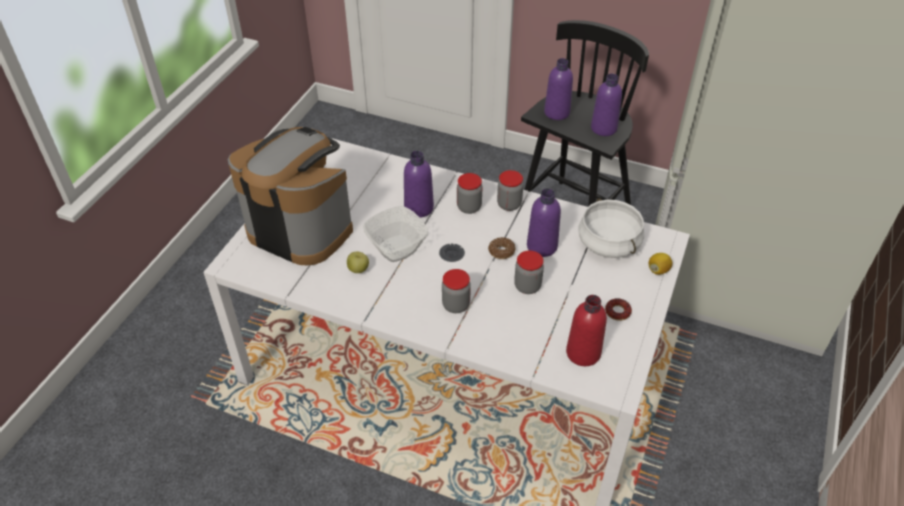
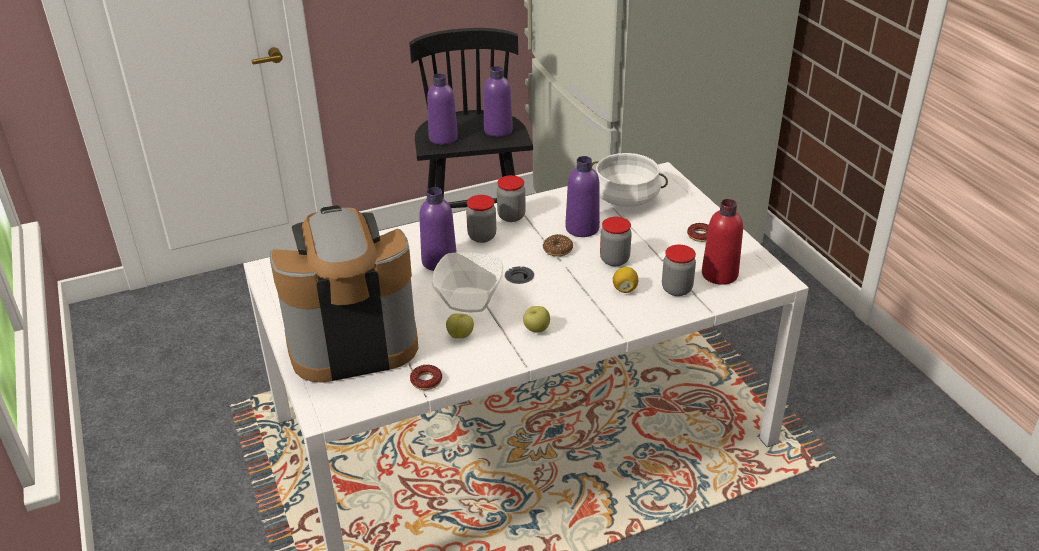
camera: 45 degrees left, 10 degrees down
(301, 285) = (426, 381): none -> donut
(405, 299) = (536, 329): none -> apple
(456, 305) = (582, 306): jar -> jar (676, 289)
(658, 270) = (684, 194): lemon -> lemon (624, 289)

